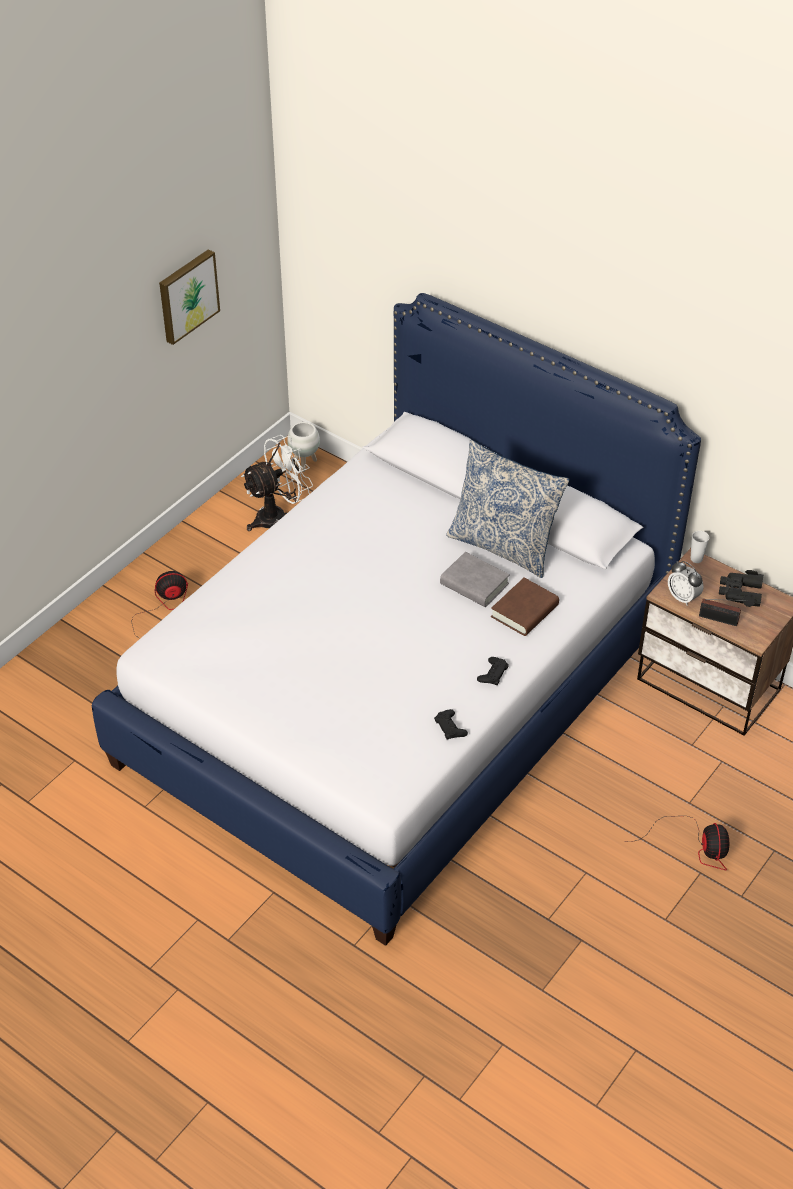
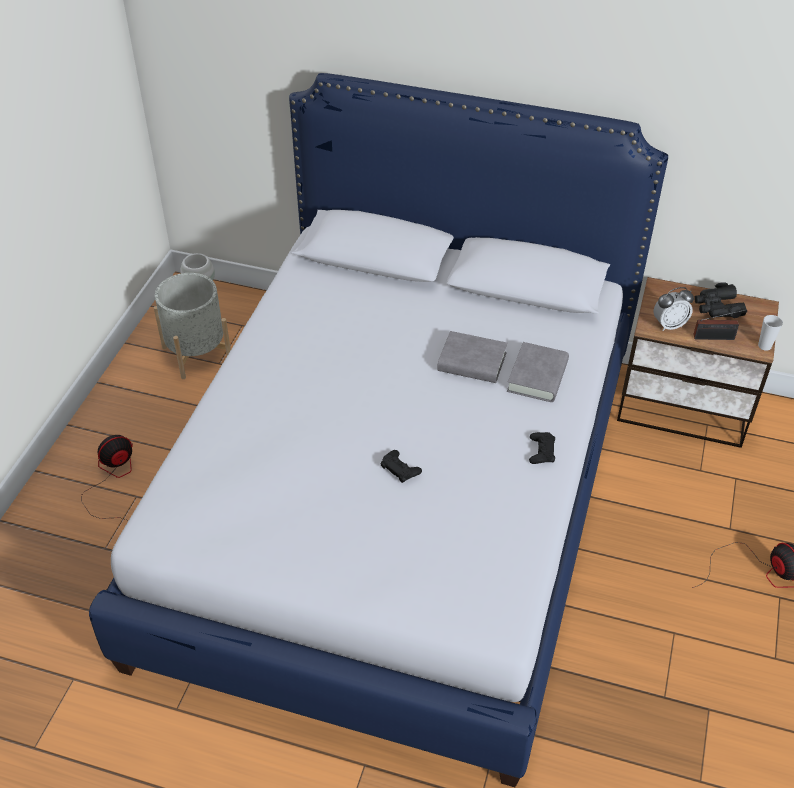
camera: 20 degrees left, 0 degrees up
(187, 295) = (60, 126): picture -> none
(278, 516) = (197, 353): white fan -> grey planter
(450, 727) = (529, 523): black game controller -> black game controller (400, 469)
(503, 546) = (480, 316): pillow -> none
(524, 611) = (537, 377): brown book -> grey book
(683, 597) = (669, 325): alarm clock -> alarm clock turned 45 degrees counterclockwise
(696, 559) = (659, 286): cup -> cup (764, 346)

